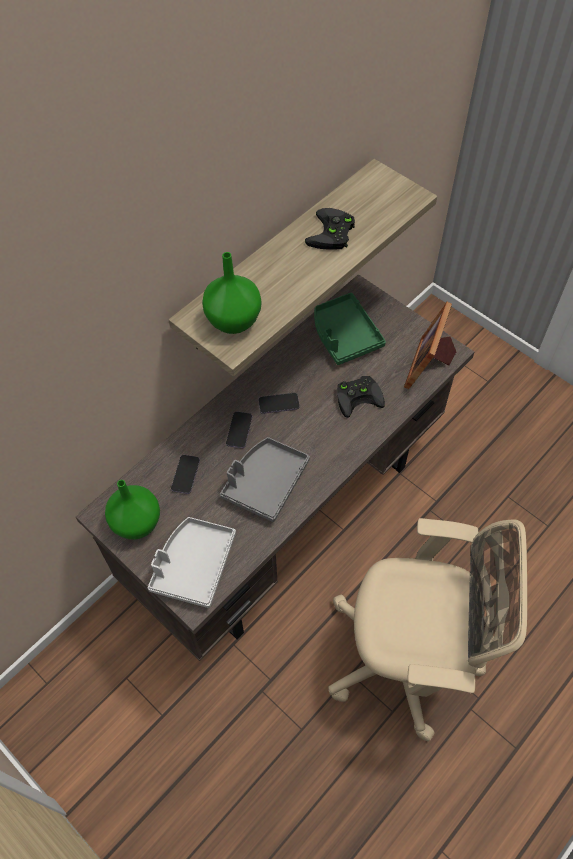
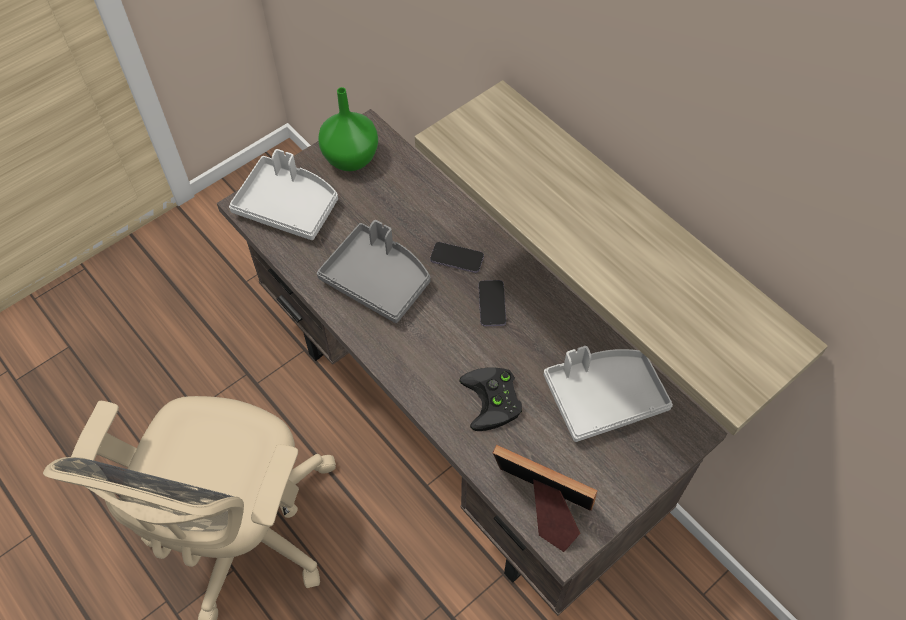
camera: 95 degrees right, 0 degrees up
(185, 475) = (403, 203): phone -> none
(232, 321) = (489, 140): green vase -> none
(332, 234) = (645, 264): black game controller -> none
(344, 335) = (603, 397): green tray -> grey tray

